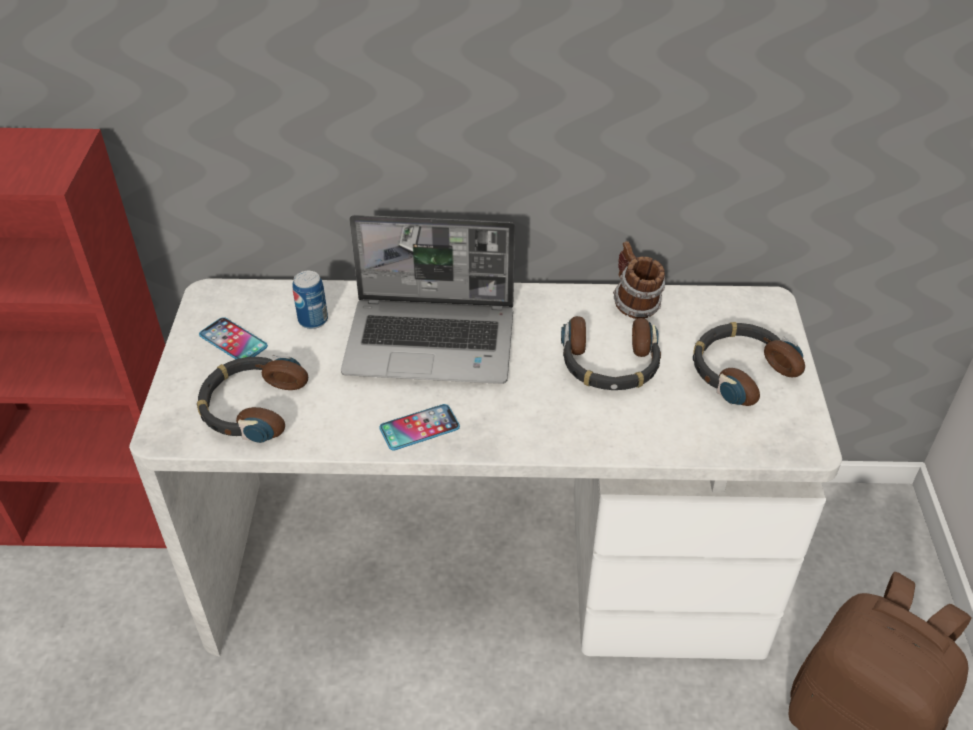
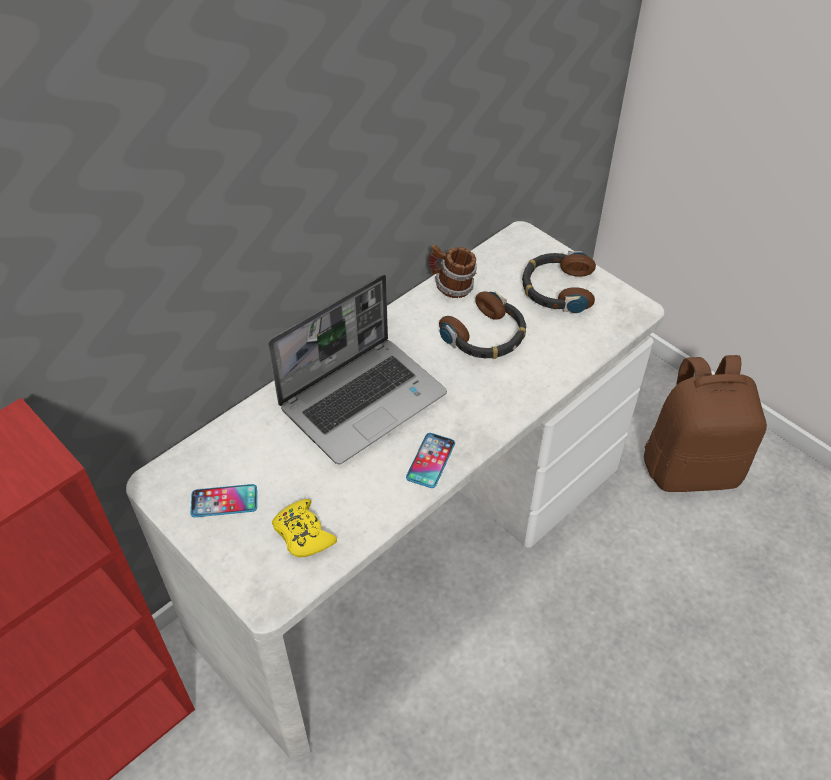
camera: 45 degrees left, 5 degrees up
(251, 406) = (303, 534): headphones -> yellow game controller
(313, 320) = (262, 444): can -> none

